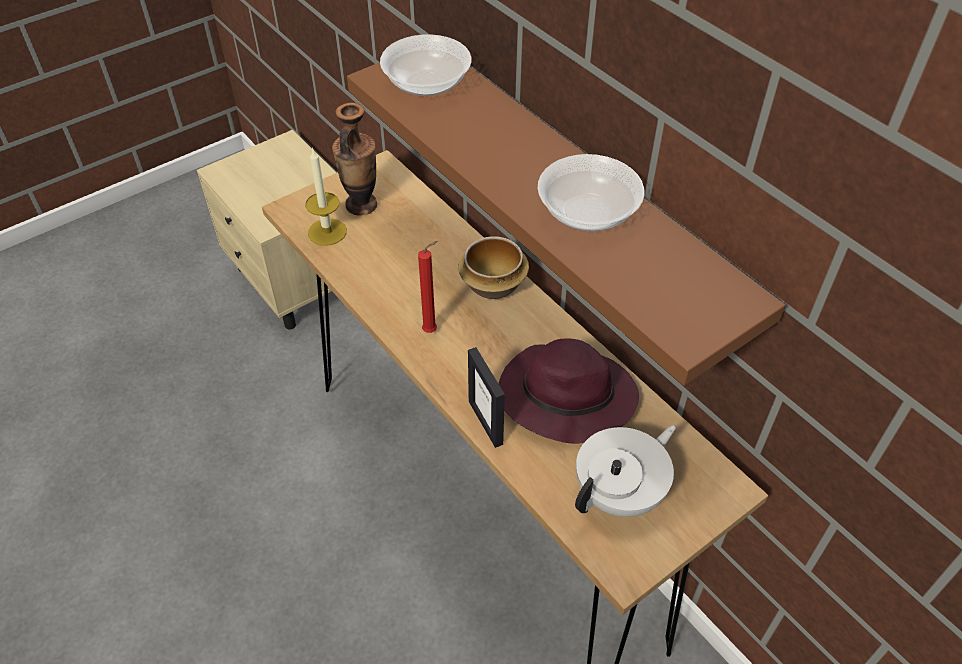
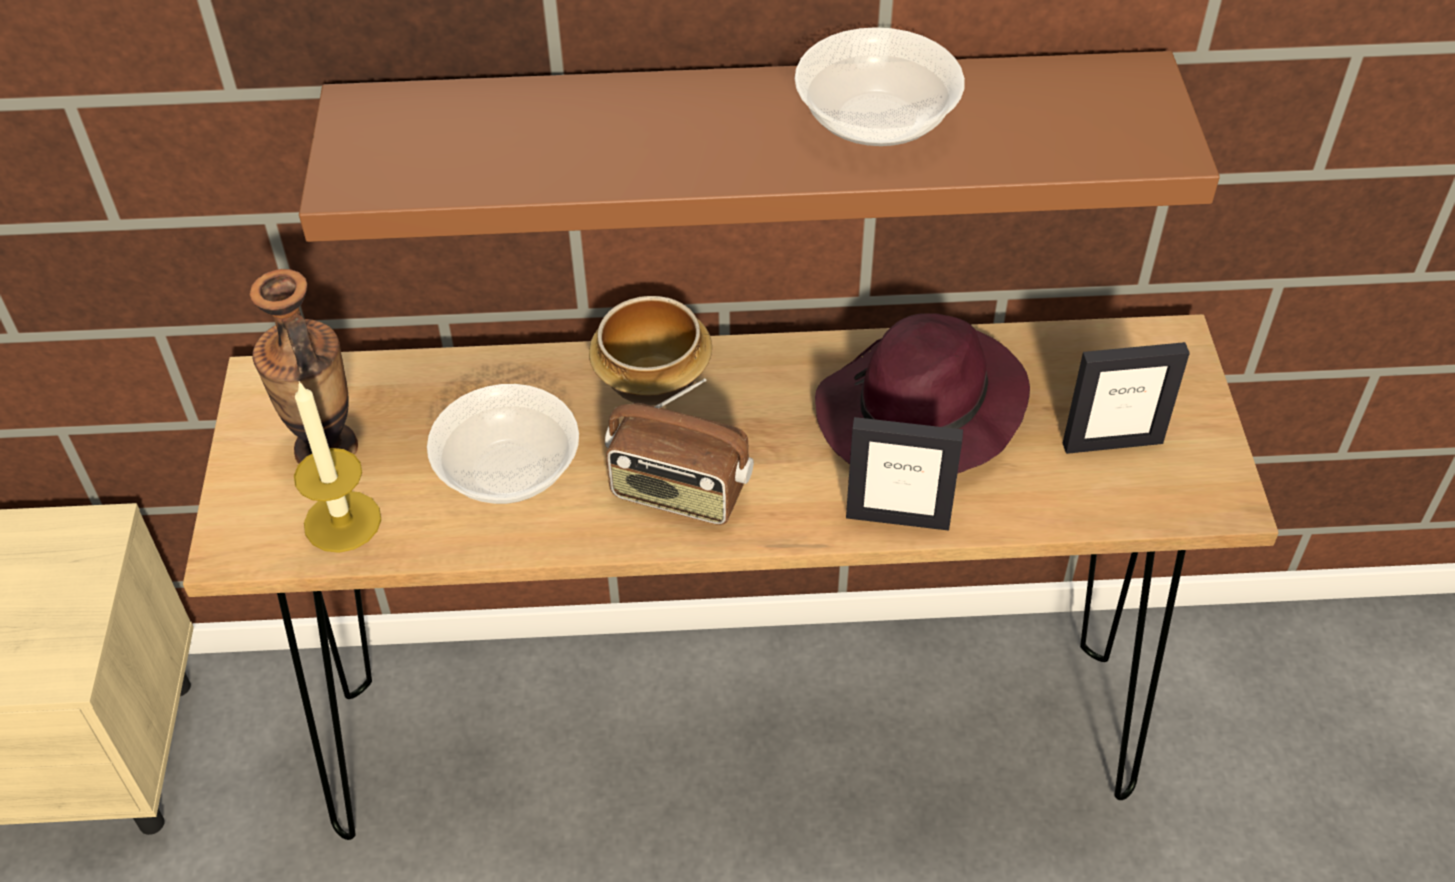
camera: 55 degrees left, 0 degrees up
(427, 84) = (430, 139): bowl -> bowl (509, 470)
(432, 330) = (678, 493): red candle -> radio
(620, 493) = (1112, 442): white teapot -> picture frame

